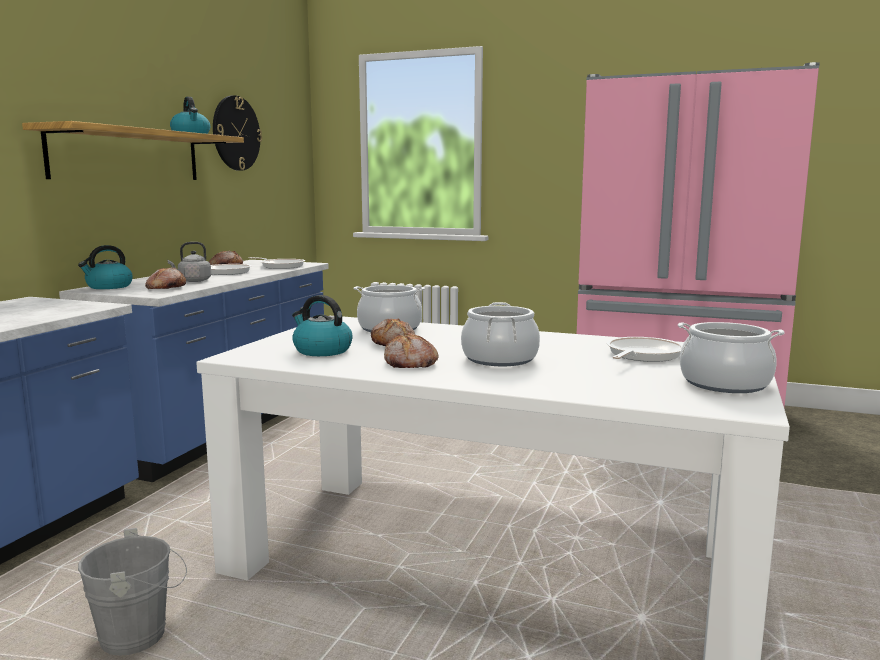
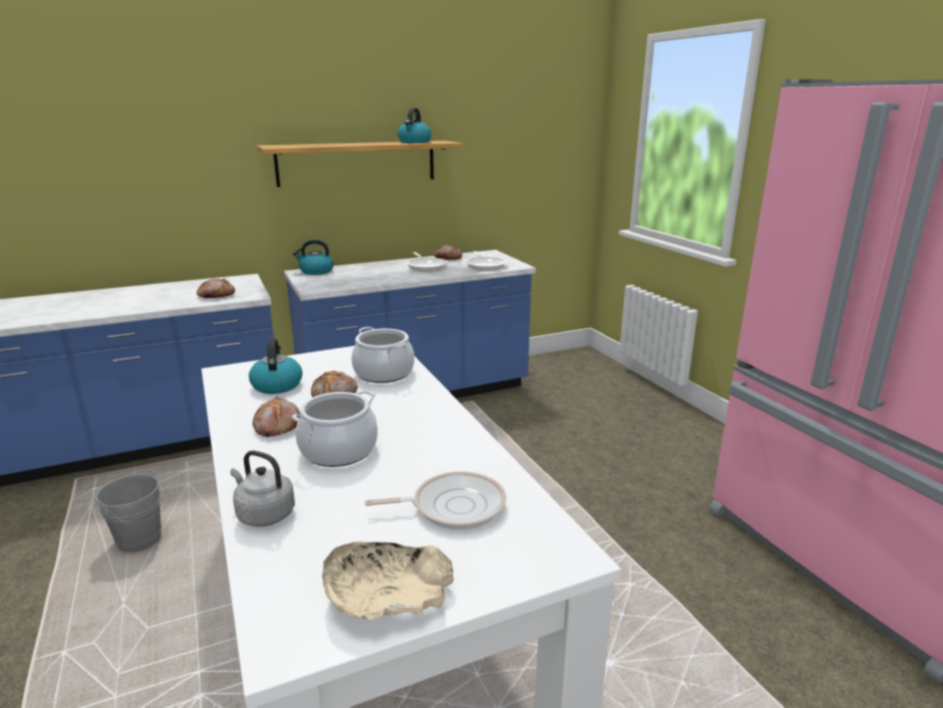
camera: 45 degrees right, 10 degrees up
(166, 288) = (337, 281): bread -> bread (216, 295)
(193, 281) = (375, 275): grey kettle -> grey kettle (264, 514)
(236, 133) = (489, 132): wall clock -> none
(725, 383) = (387, 596): cooking pot -> beige bowl

